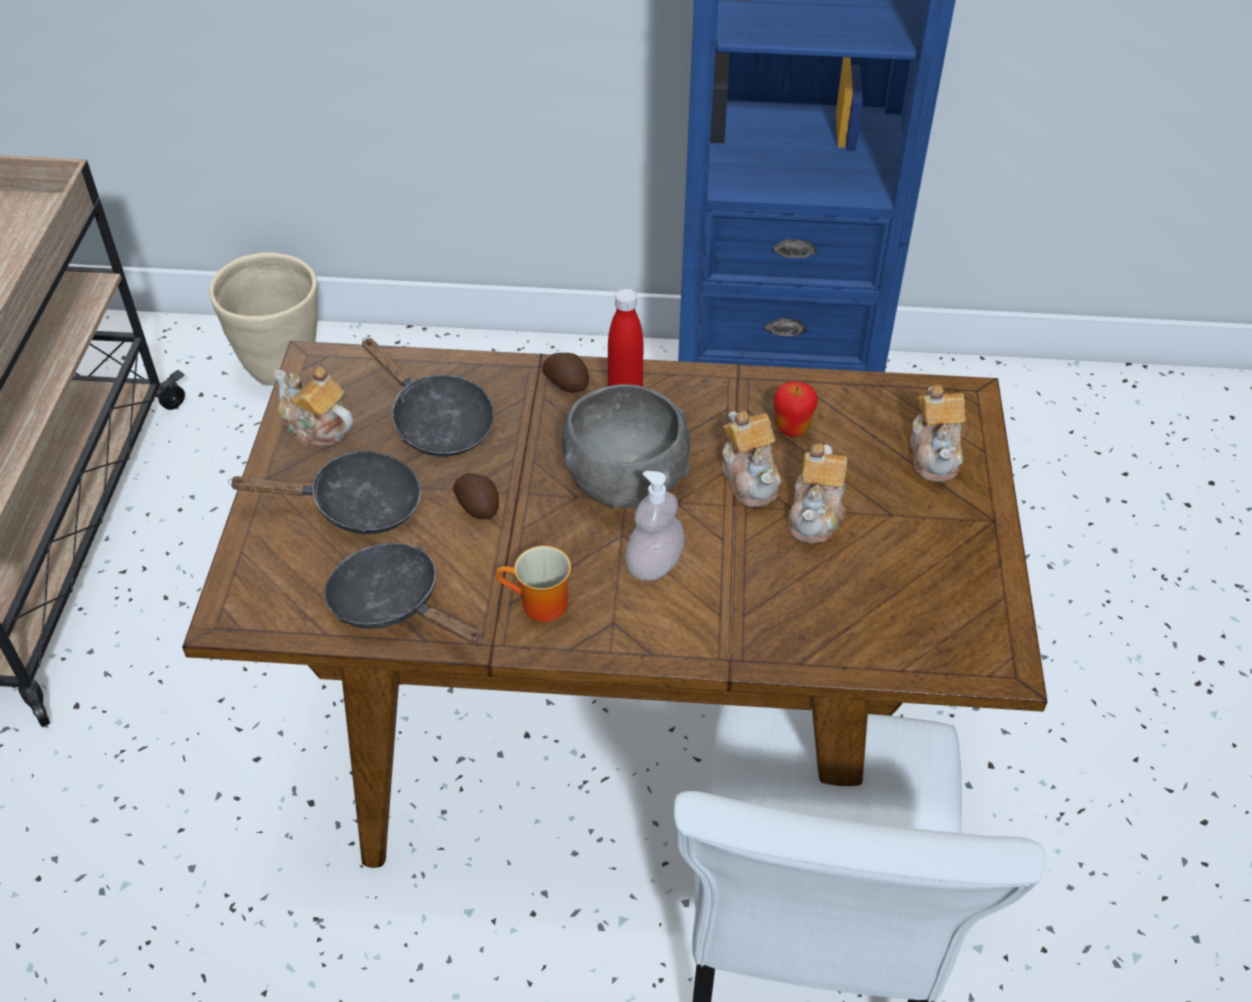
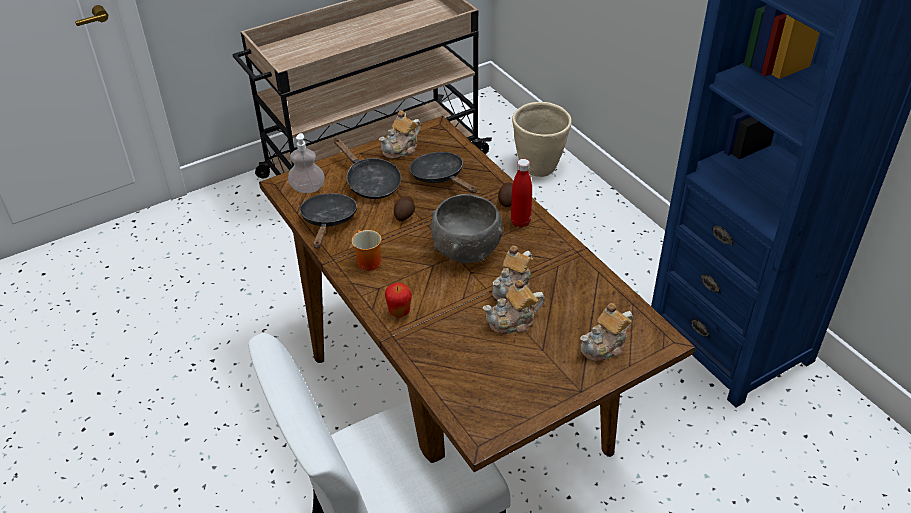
camera: 55 degrees right, 5 degrees down
(316, 427) = (401, 149): teapot -> teapot turned 135 degrees counterclockwise
(436, 421) = (440, 177): black frying pan -> black frying pan turned 135 degrees clockwise
(654, 565) = (425, 284): soap dispenser -> soap dispenser (307, 188)
(792, 428) = (563, 286): apple -> apple (399, 312)

